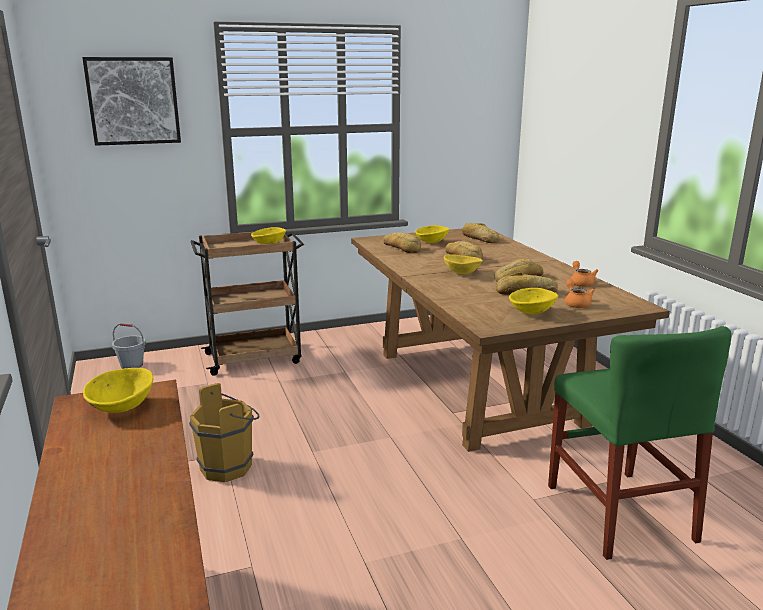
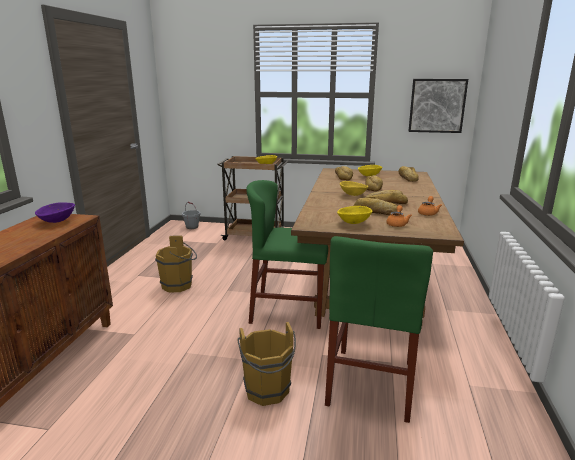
camera: 30 degrees right, 0 degrees up
(122, 407) = (57, 221): yellow bowl -> purple bowl
(133, 101) = (206, 73): picture -> picture (437, 105)
(429, 454) = (289, 310): none -> green chair
(531, 572) = (267, 393): none -> brown bucket

